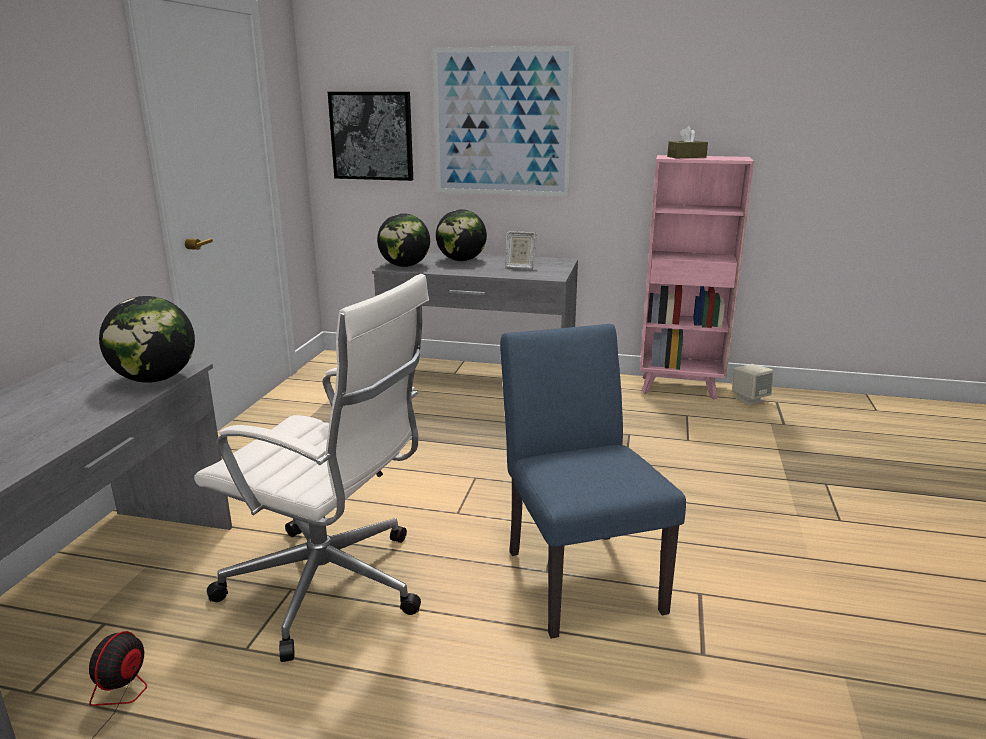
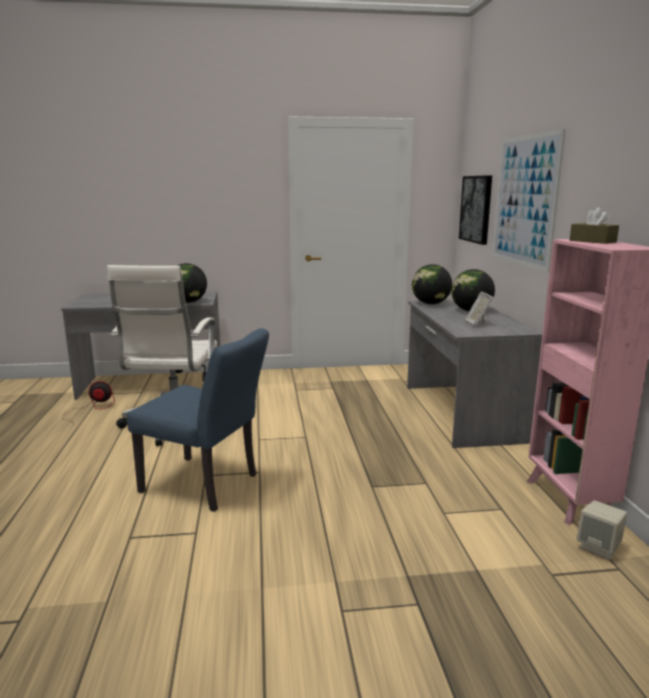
camera: 70 degrees right, 5 degrees down
(578, 573) = (206, 485): blue chair -> blue chair turned 60 degrees clockwise

